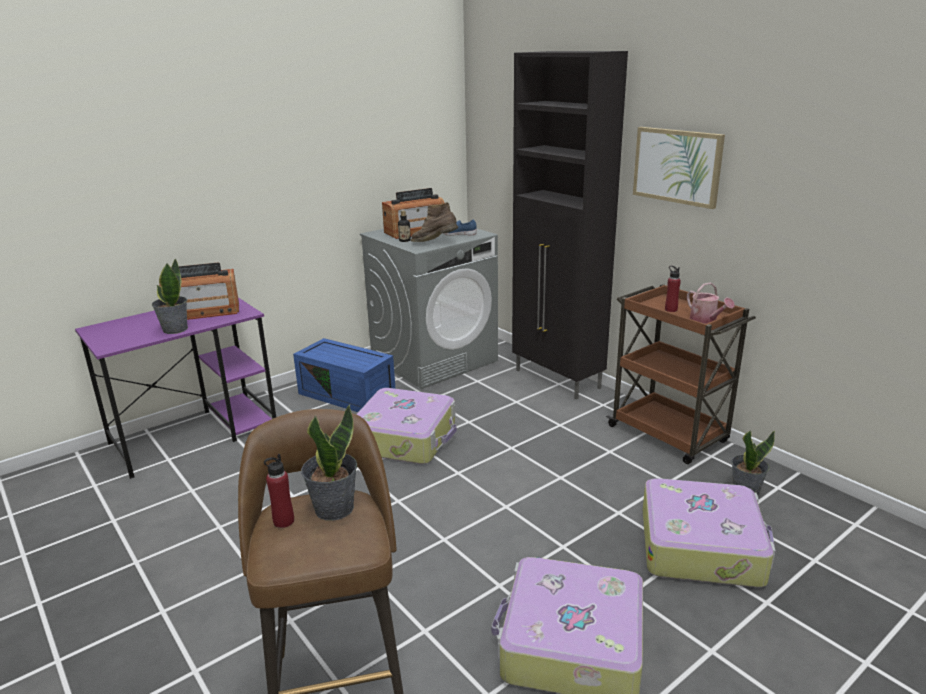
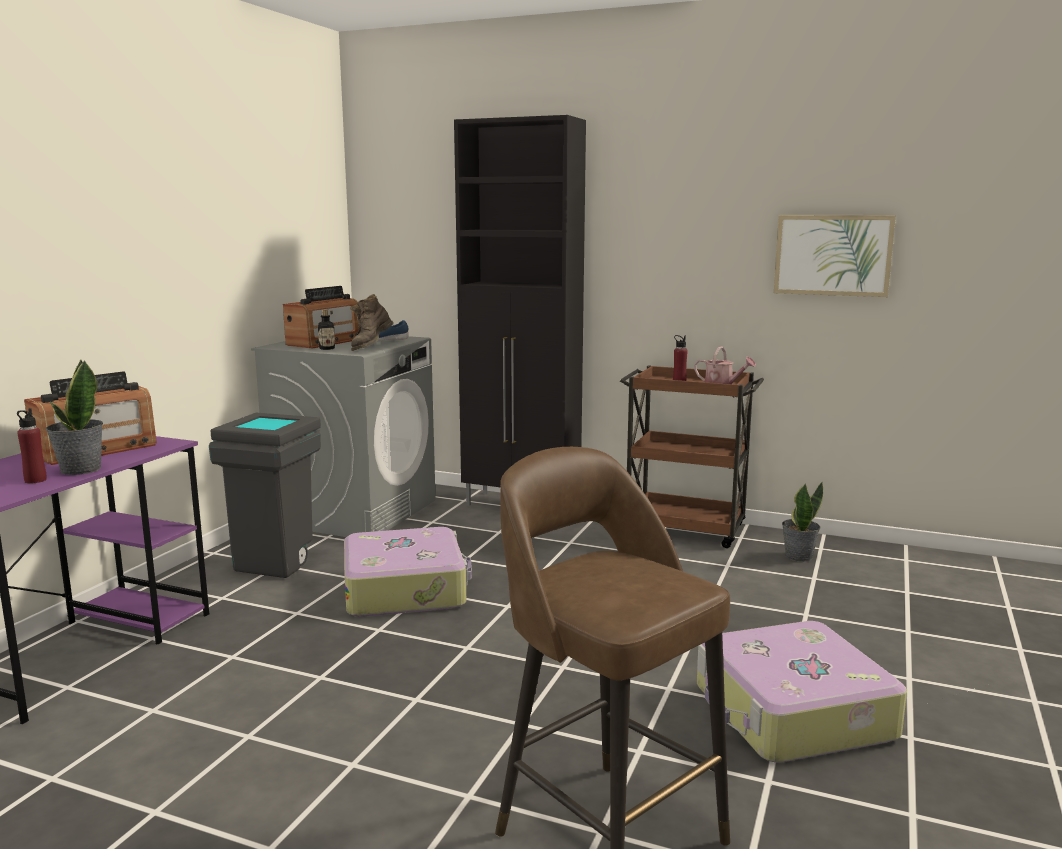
camera: 30 degrees left, 10 degrees down
(283, 521) = (575, 585): red bottle -> red bottle (35, 480)
(333, 508) = (611, 563): potted plant -> none
(348, 394) = (277, 563): blue storage box -> grey trash can
(435, 243) = (371, 348): brown boot -> brown boot turned 45 degrees counterclockwise
(677, 166) = (654, 236): picture -> picture (833, 255)
(702, 546) = (811, 605): suitcase -> none

